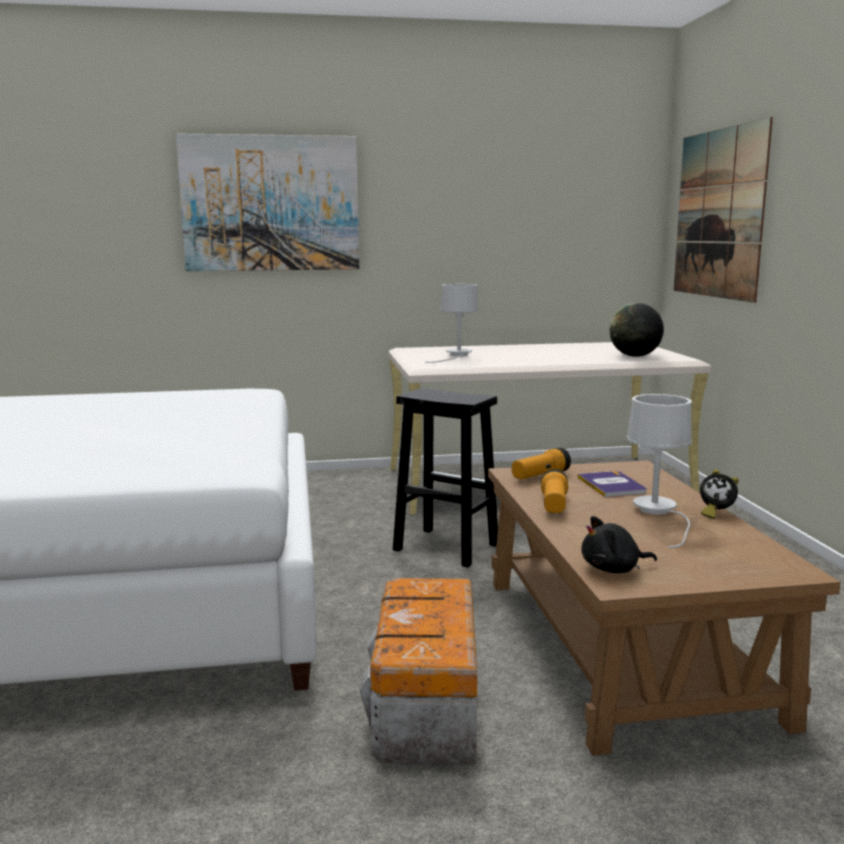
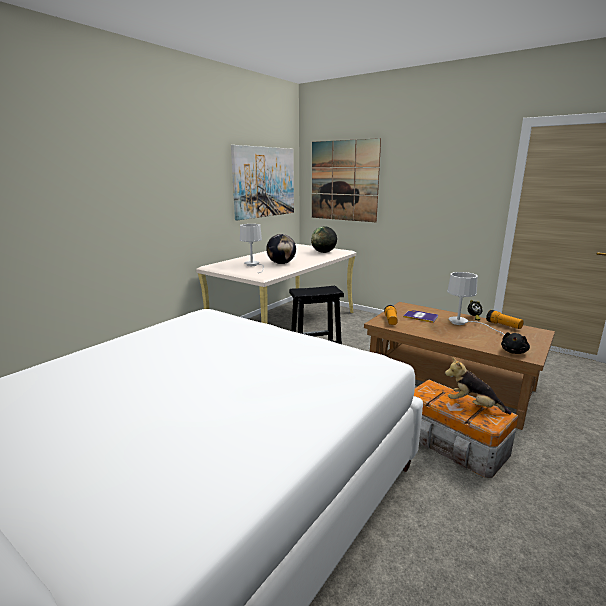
camera: 45 degrees left, 5 degrees up
(270, 203) = (117, 177): picture -> picture (264, 182)
(435, 627) = (473, 406): none -> plush toy
(506, 359) = (281, 263): none -> globe
(554, 505) = (430, 332): flashlight -> flashlight (503, 325)

